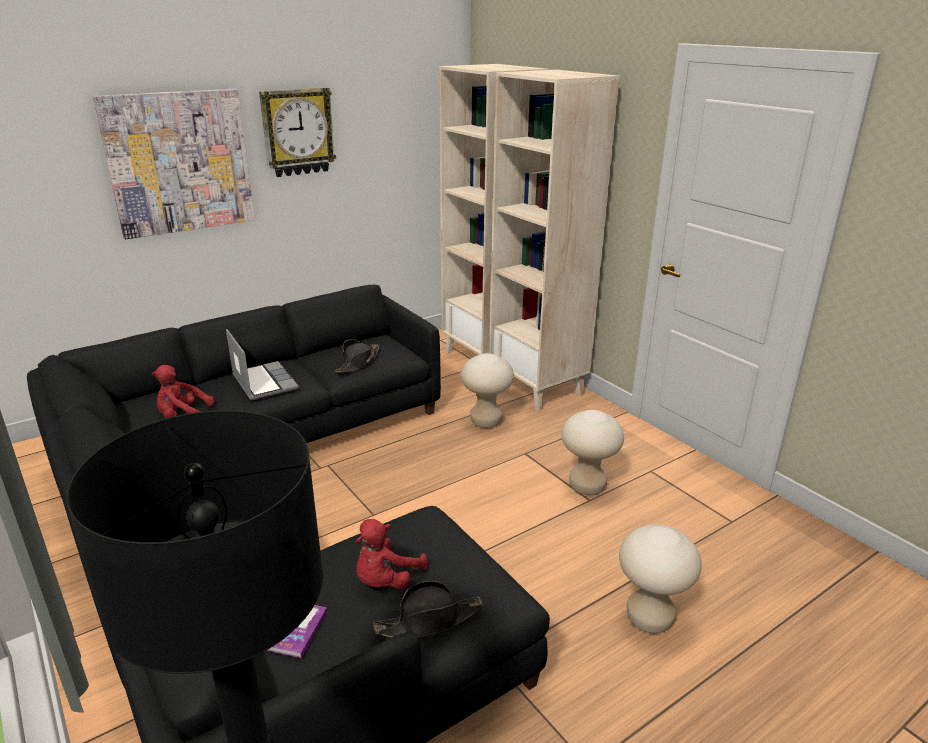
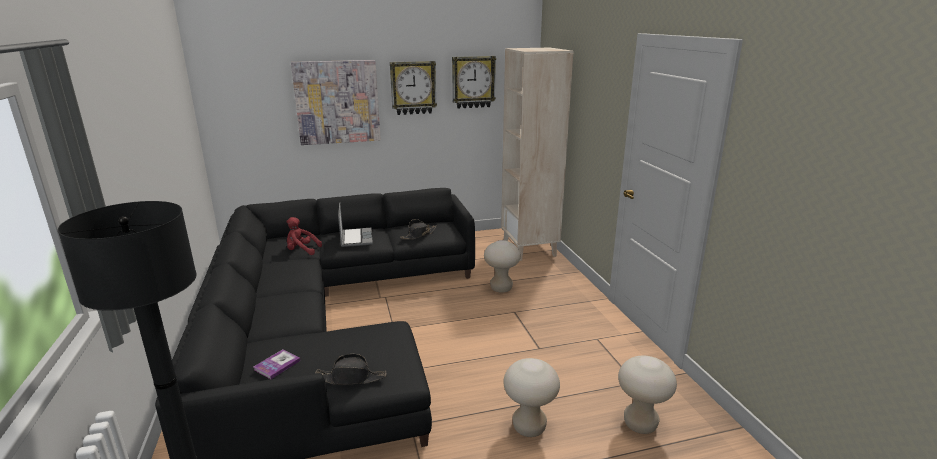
camera: 20 degrees right, 5 degrees down
(383, 119) = (473, 82): none -> wall clock
(386, 580) = (344, 353): red plush toy -> none
(538, 388) = (552, 273): beige bookcase -> none
(587, 486) = (543, 340): beige stool -> beige stool (640, 424)

